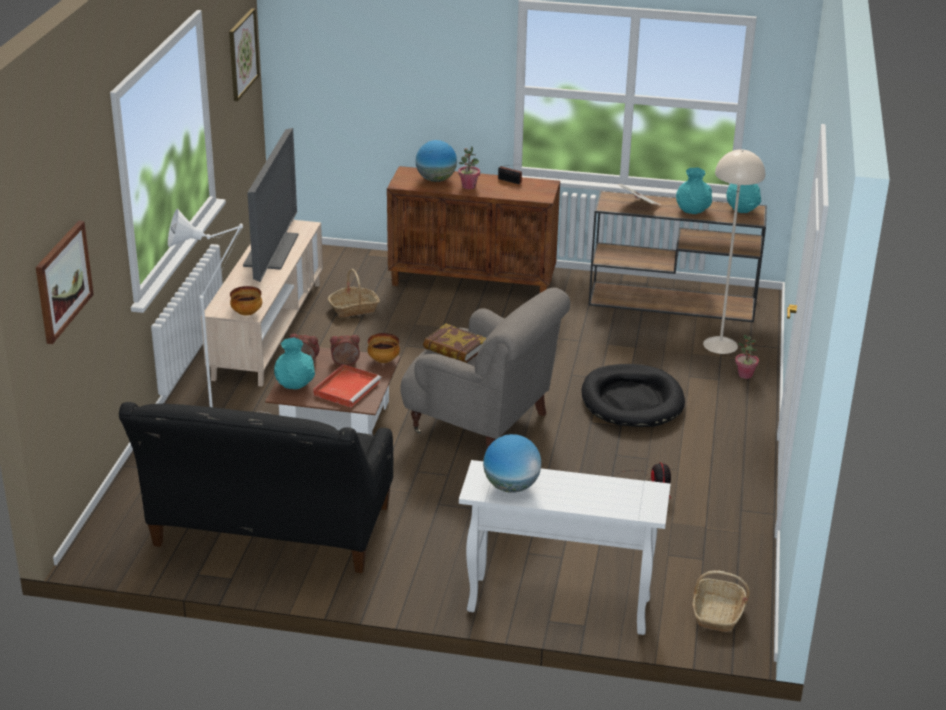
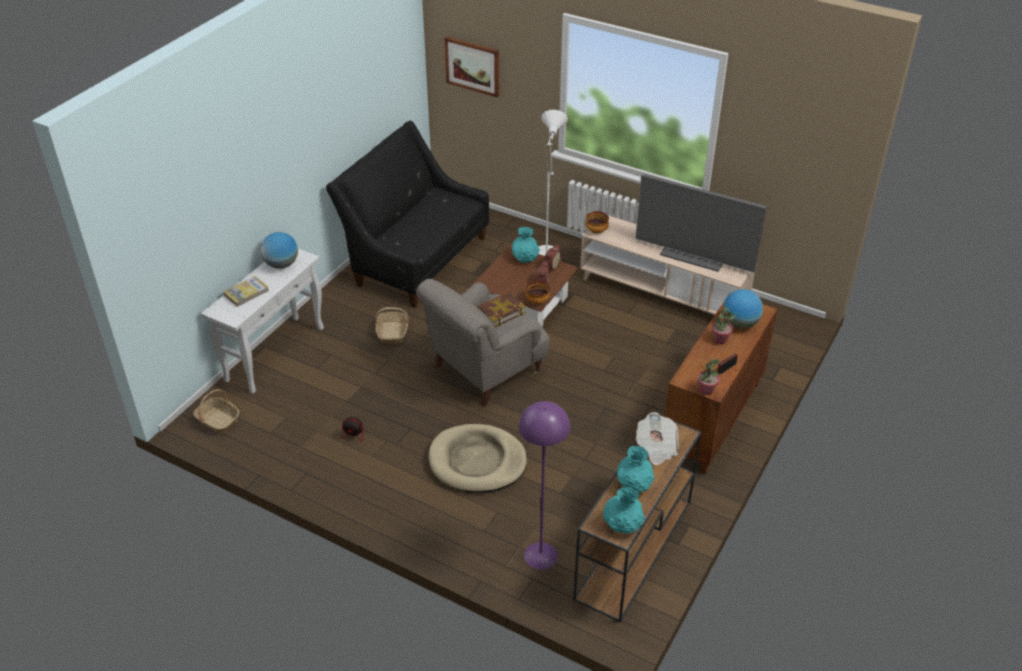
camera: 110 degrees right, 10 degrees up
(242, 54) = (810, 142): picture -> none
(347, 387) = (509, 279): red tray -> none
(354, 309) = (683, 341): basket -> basket (392, 332)
(594, 498) = (246, 293): none -> book
(632, 400) = (477, 462): black dog bed -> beige dog bed
(720, 344) = (541, 555): beige floor lamp -> purple floor lamp
(745, 375) = (482, 552): potted plant -> potted plant (706, 390)

